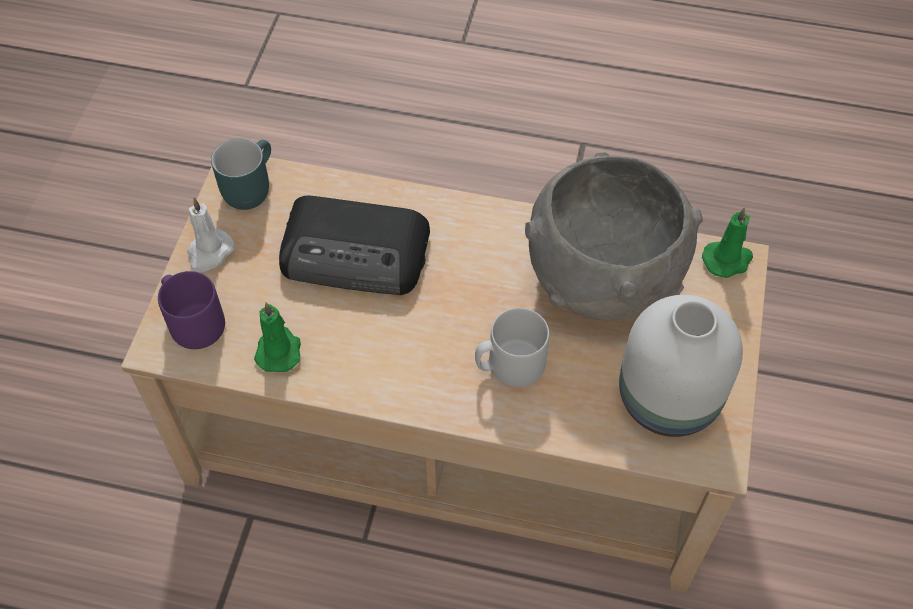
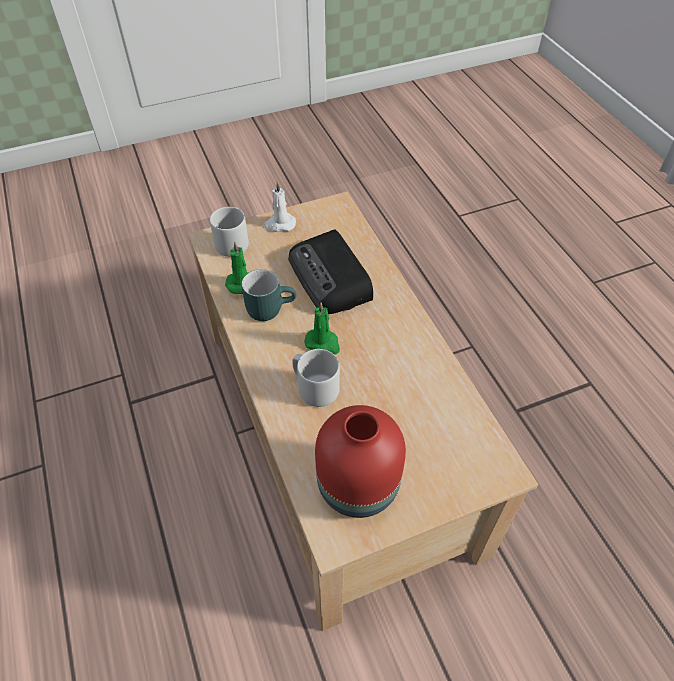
camera: 55 degrees right, 5 degrees down
(193, 322) = (233, 242): purple mug -> grey mug
(248, 186) = (333, 214): turquoise mug -> turquoise mug (269, 307)
(603, 277) = (420, 401): grey bowl -> none
(671, 399) = (359, 487): white vase -> red vase
(728, 260) = (500, 464): green candle -> green candle (323, 343)

